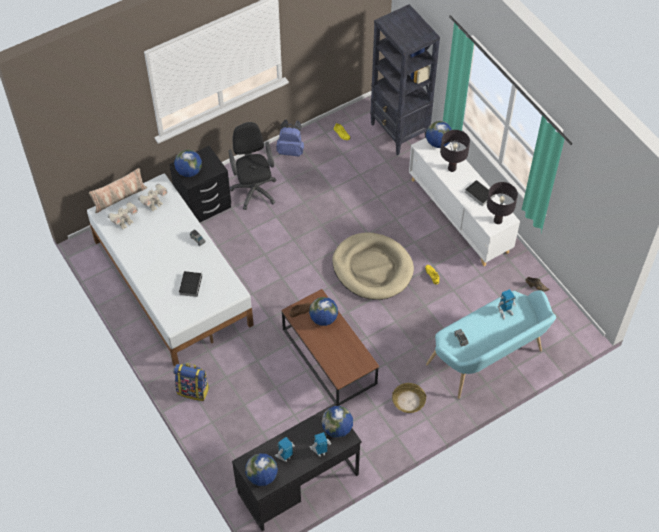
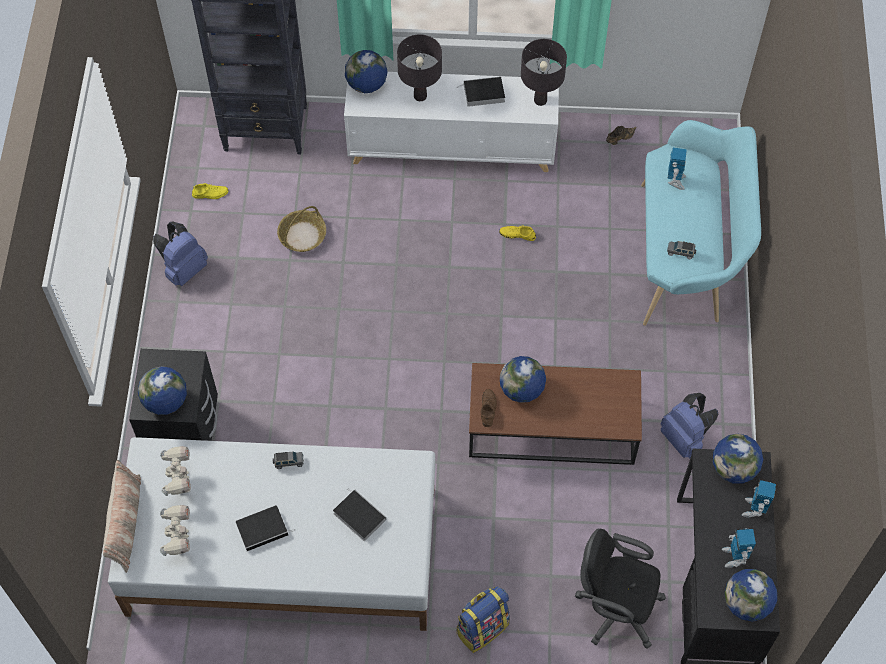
camera: 55 degrees left, 5 degrees up
(156, 251) = (263, 528): none -> book
(254, 188) = (209, 352): black office chair -> black office chair (614, 608)
(372, 268) = (455, 293): beige dog bed -> none
(372, 422) = (685, 438): none -> blue backpack
(408, 400) = (682, 378): basket -> basket (302, 235)

